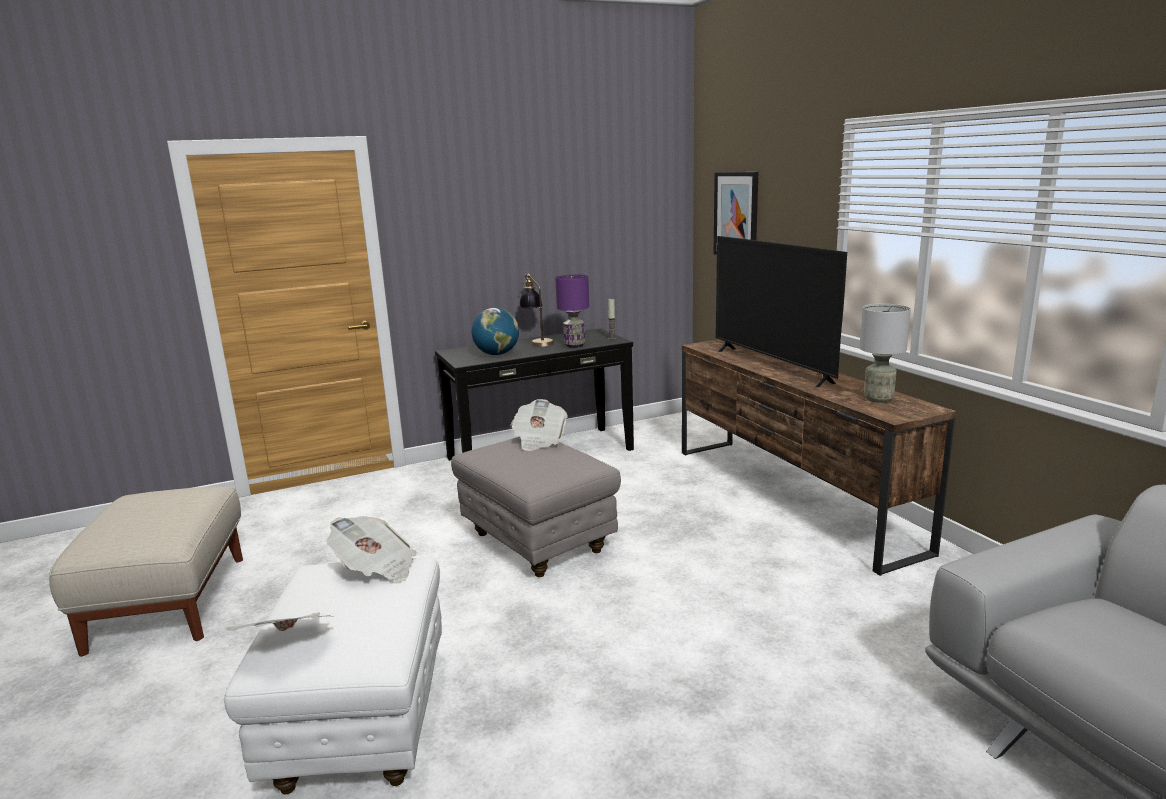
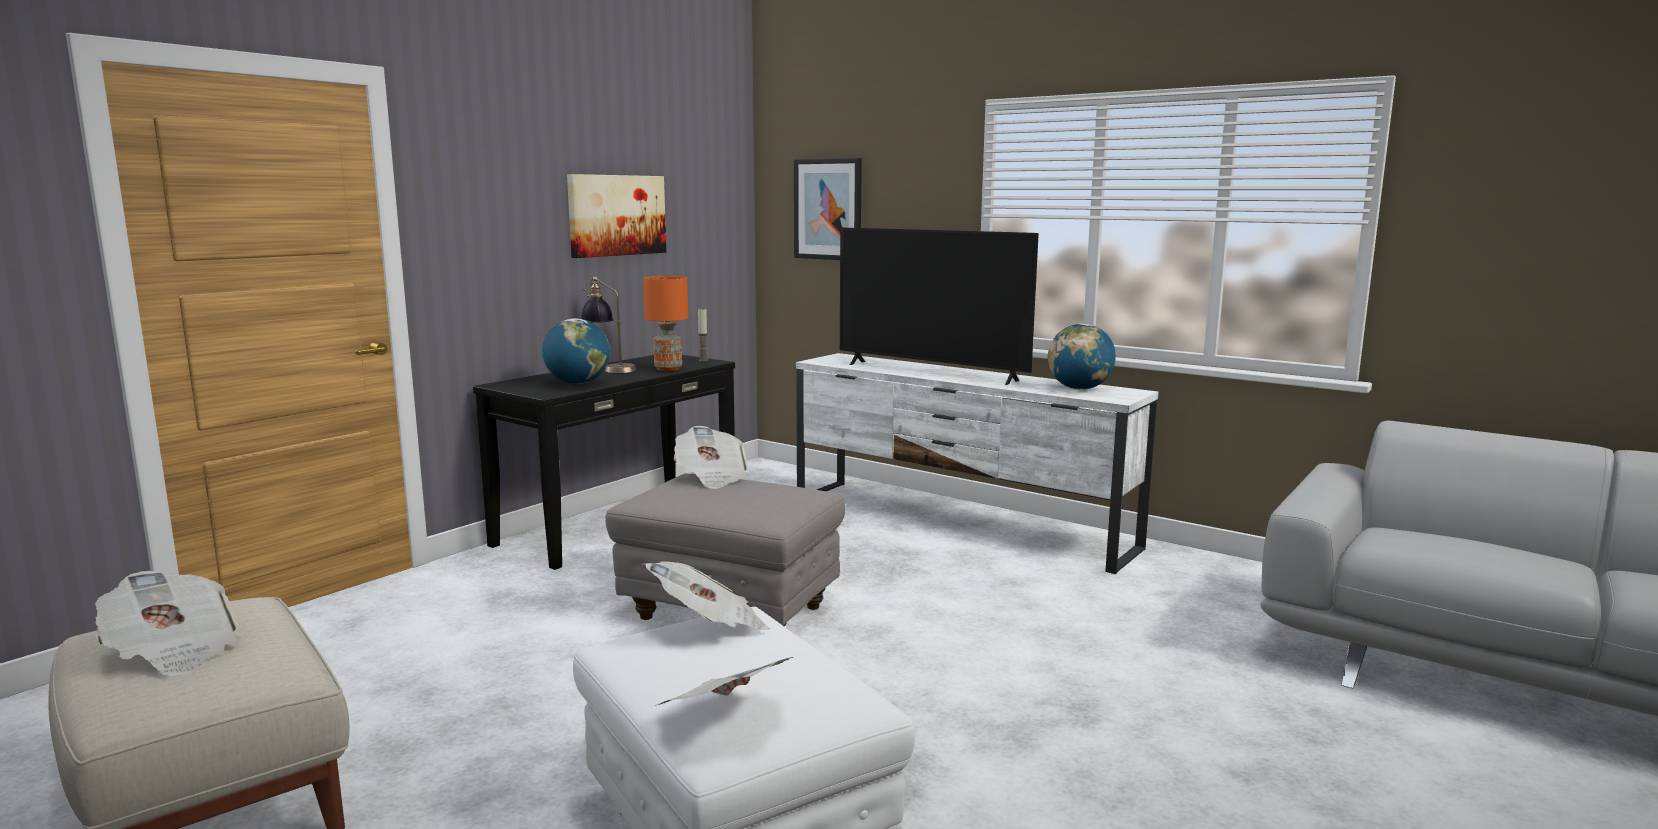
camera: 30 degrees left, 5 degrees down
(137, 517) = (173, 652): none -> newspaper
(556, 225) = (616, 215): none -> picture
(574, 345) = (667, 369): purple table lamp -> orange table lamp
(789, 497) = (959, 523): brown tv stand -> white tv stand
(877, 399) = (1079, 389): grey table lamp -> globe

